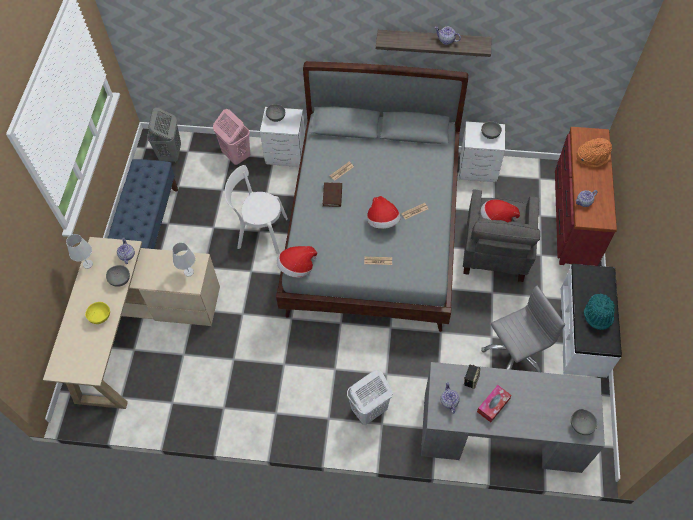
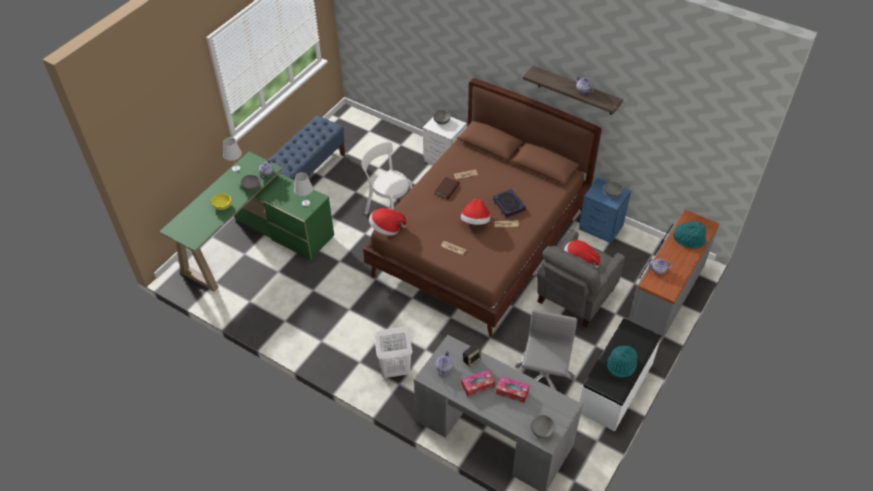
camera: 25 degrees right, 10 degrees down
(137, 331) = (255, 242): beige desk -> green desk
(170, 154) = (354, 129): grey laundry basket -> none
(236, 155) = (405, 147): pink laundry basket -> none
(374, 232) = (481, 242): grey bed -> brown bed
(404, 189) = (508, 205): none -> book
(479, 169) = (601, 228): white nightstand -> blue nightstand
(514, 354) = (543, 379): grey office chair -> grey office chair turned 75 degrees counterclockwise
(529, 396) = (512, 392): none -> tissue box
(574, 216) = (665, 295): red dresser -> grey dresser
(592, 157) = (689, 239): orange hat -> turquoise hat

